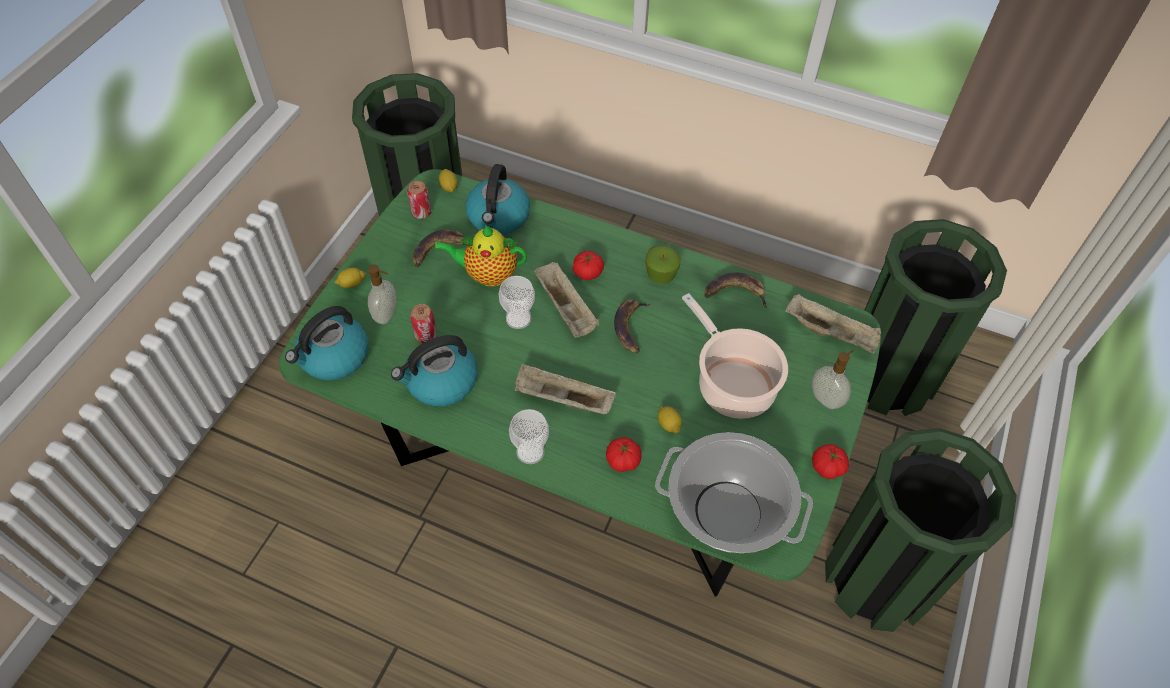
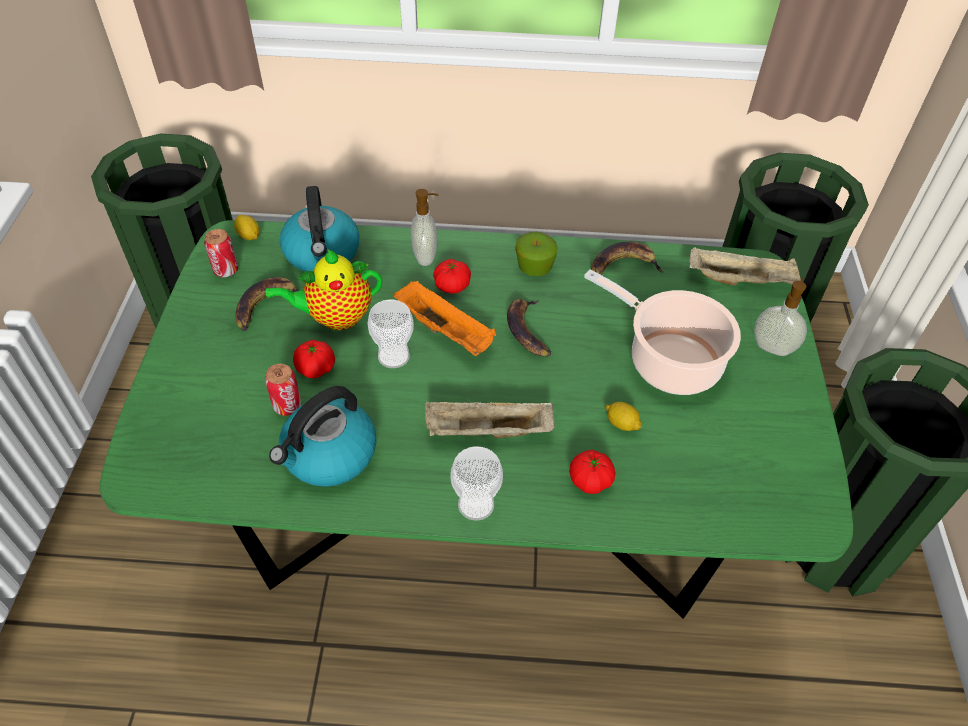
camera: 20 degrees left, 5 degrees down
(334, 357) = (175, 465): kettle -> none
(352, 283) = (167, 371): lemon -> none
(387, 314) = (227, 395): soap dispenser -> soap dispenser (426, 256)
(566, 310) = (446, 331): beige tray -> orange tray
(726, 512) = (735, 502): cooking pot -> none
(827, 467) = (813, 418): tomato -> tomato (316, 368)

